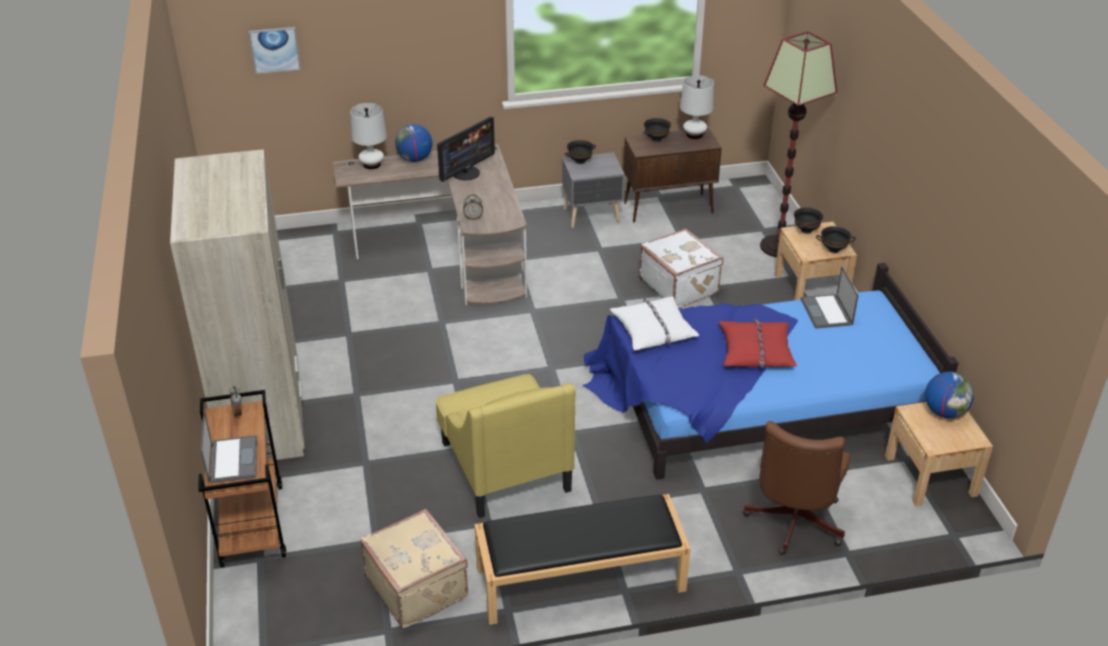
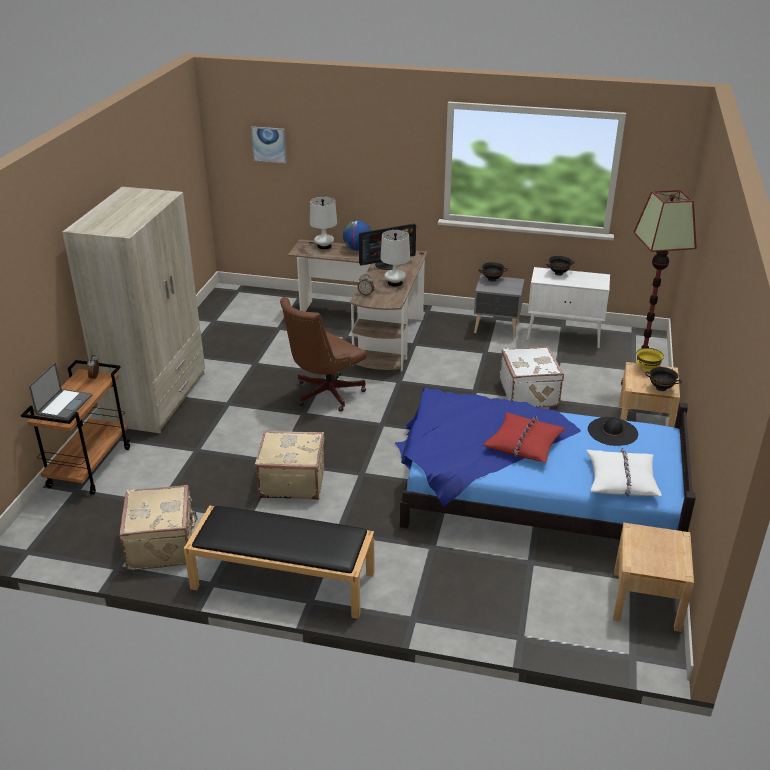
camera: 25 degrees right, 5 degrees down
(504, 466) = (292, 481): yellow armchair -> beige suitcase
(653, 330) = (450, 406): white pillow -> white pillow (621, 480)
(669, 208) = (564, 336): brown cabinet -> white cabinet
(694, 134) = (593, 276): white table lamp -> white table lamp (395, 283)
(792, 524) = (488, 598): brown office chair -> brown office chair (324, 394)
(806, 230) = (647, 368): black bowl -> yellow bowl
(827, 312) = (612, 431): laptop -> black hat
(945, 412) = (667, 540): globe -> none

